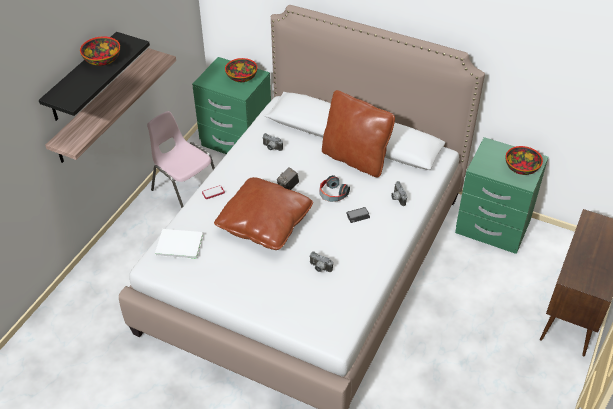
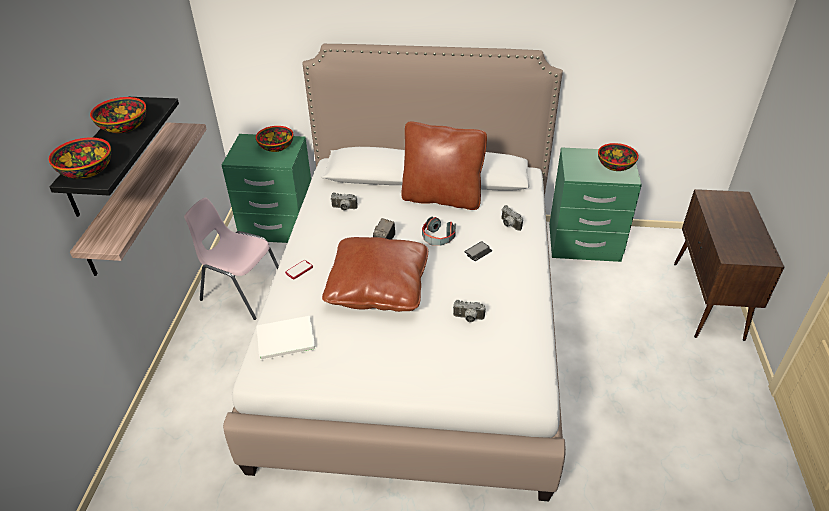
camera: 20 degrees left, 5 degrees down
(66, 92) = (87, 170): none -> bowl

